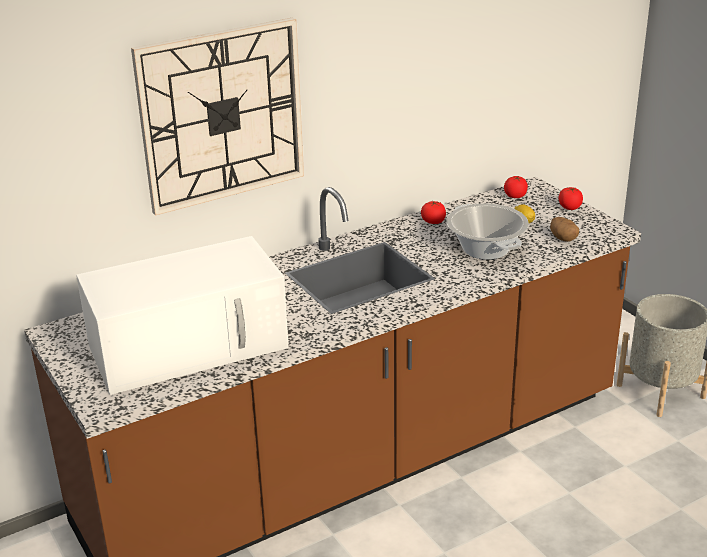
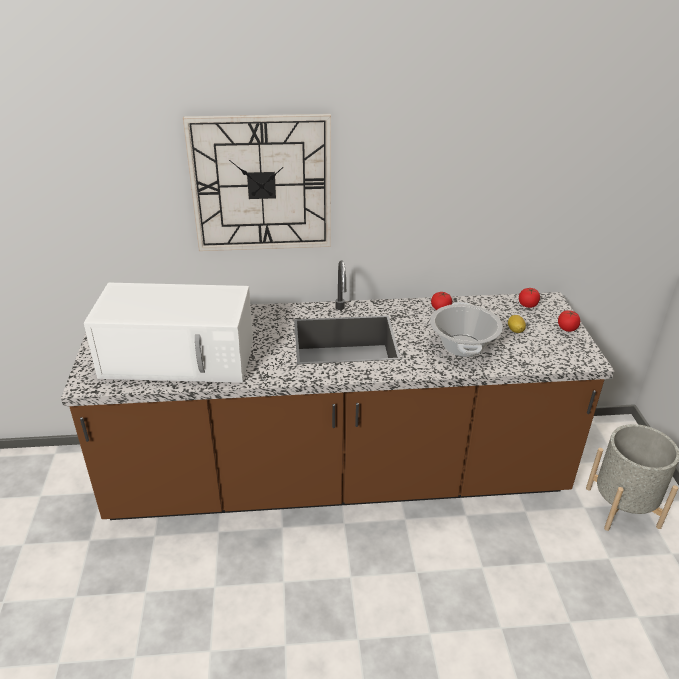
camera: 25 degrees right, 5 degrees up
(563, 238) = (537, 355): potato -> none

